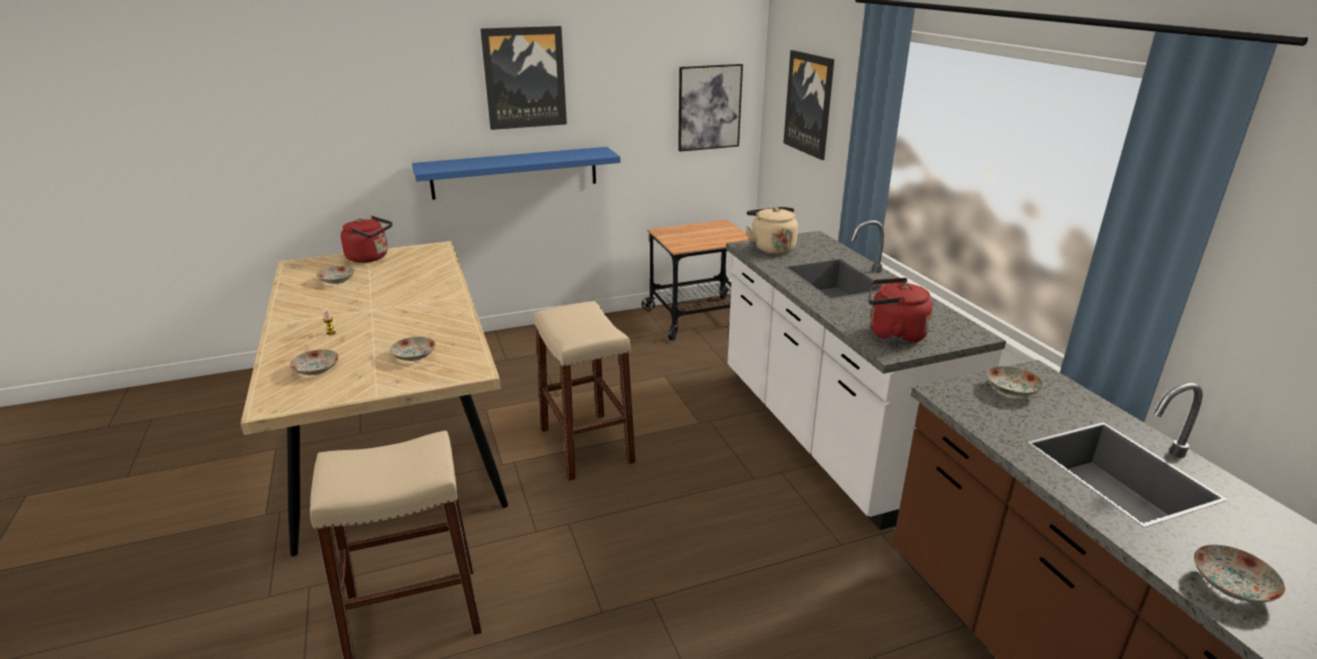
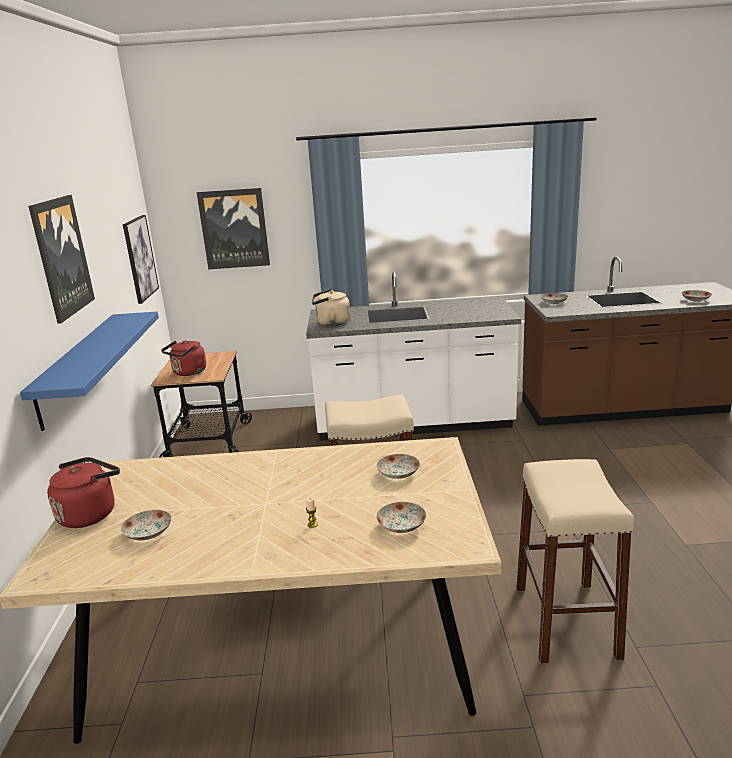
camera: 70 degrees left, 5 degrees down
(892, 335) = (485, 313): red kettle -> red kettle (188, 373)

